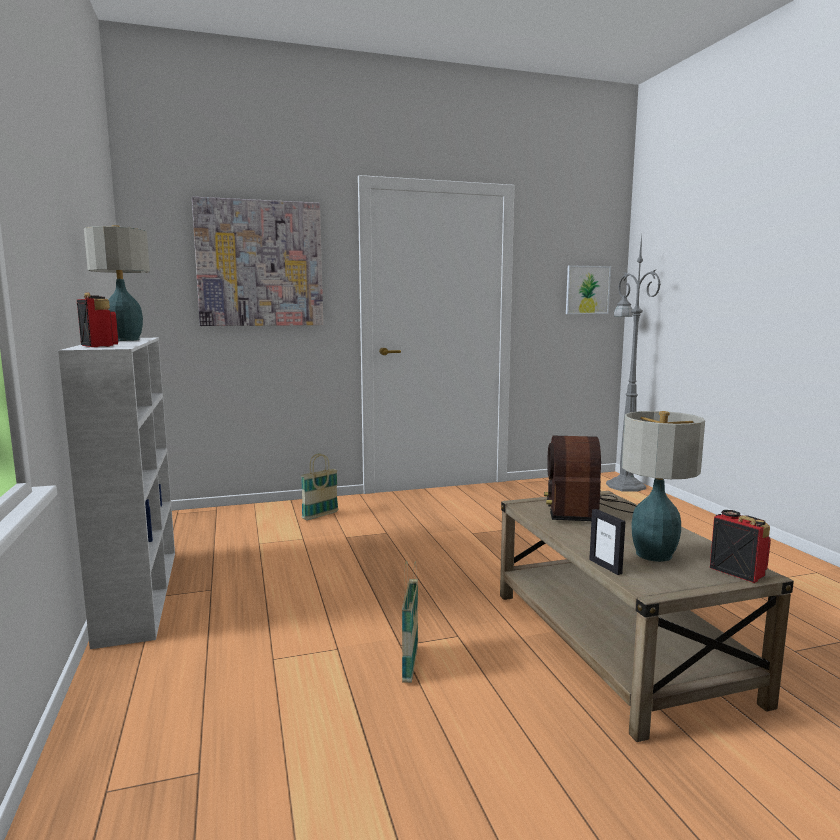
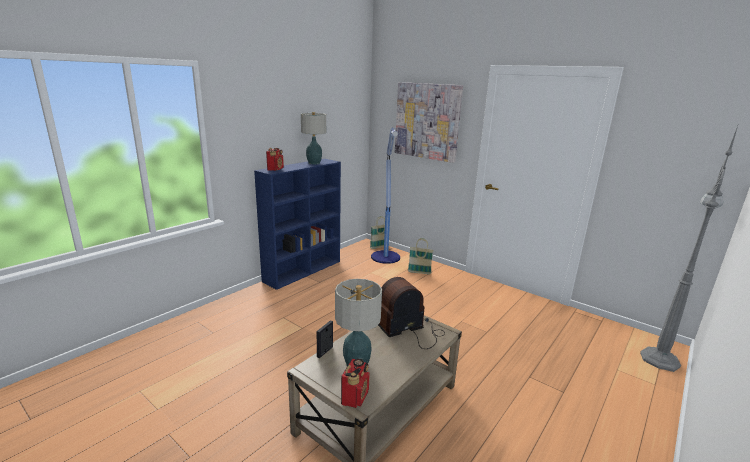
camera: 55 degrees right, 10 degrees up
(139, 593) = (303, 271): white bookcase -> blue bookcase
(236, 520) = (386, 257): none -> floor lamp
(410, 664) = (305, 349): basket -> basket (379, 247)
(587, 290) = (692, 169): picture -> none

